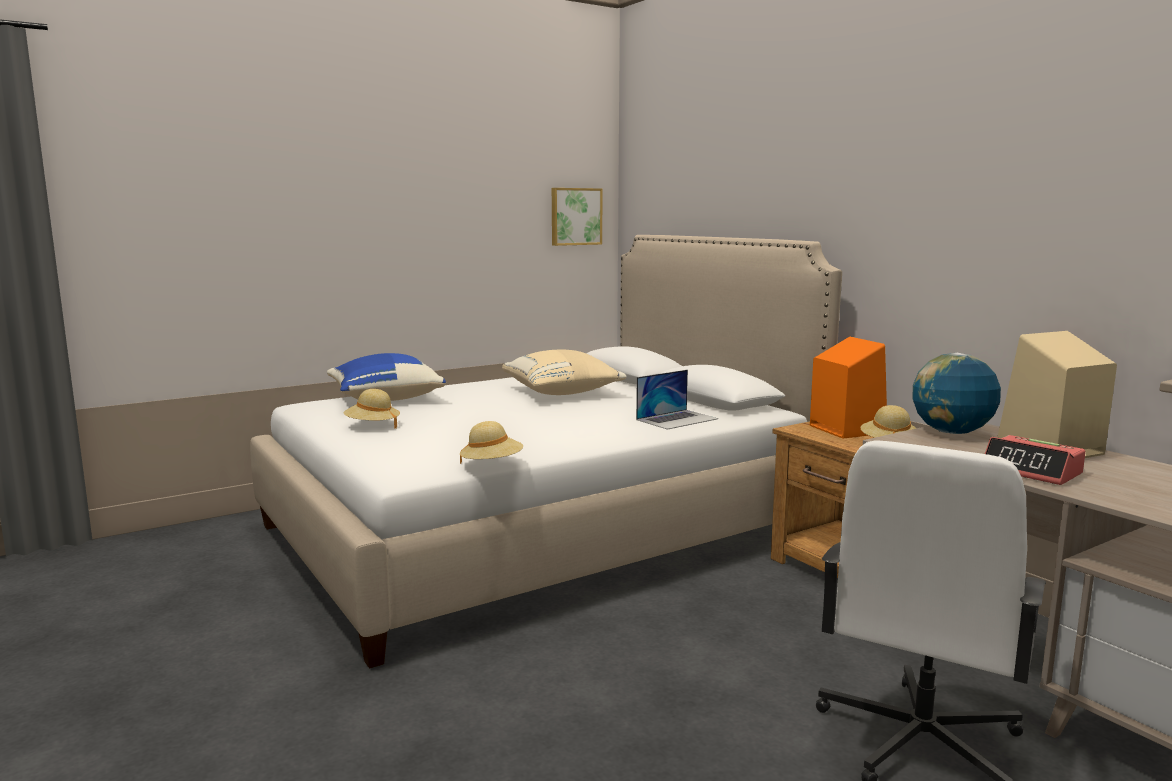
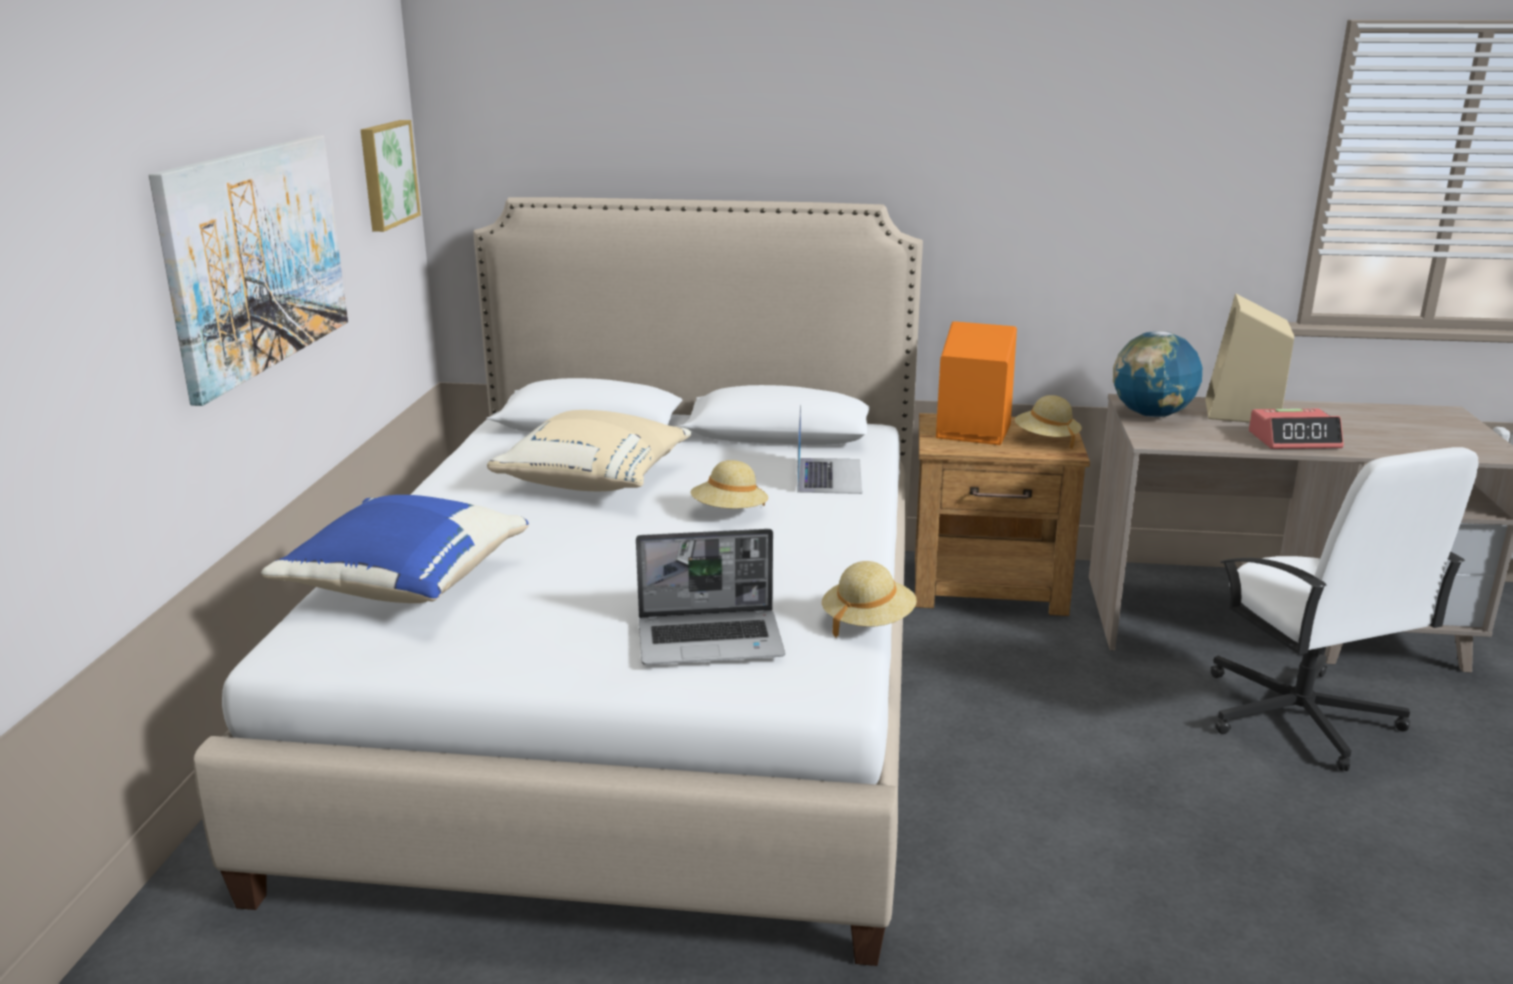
camera: 50 degrees left, 10 degrees up
(372, 426) = (546, 637): beige hat -> beige hat (729, 513)
(414, 446) = (712, 640): none -> laptop
(430, 237) = (256, 259): none -> picture

